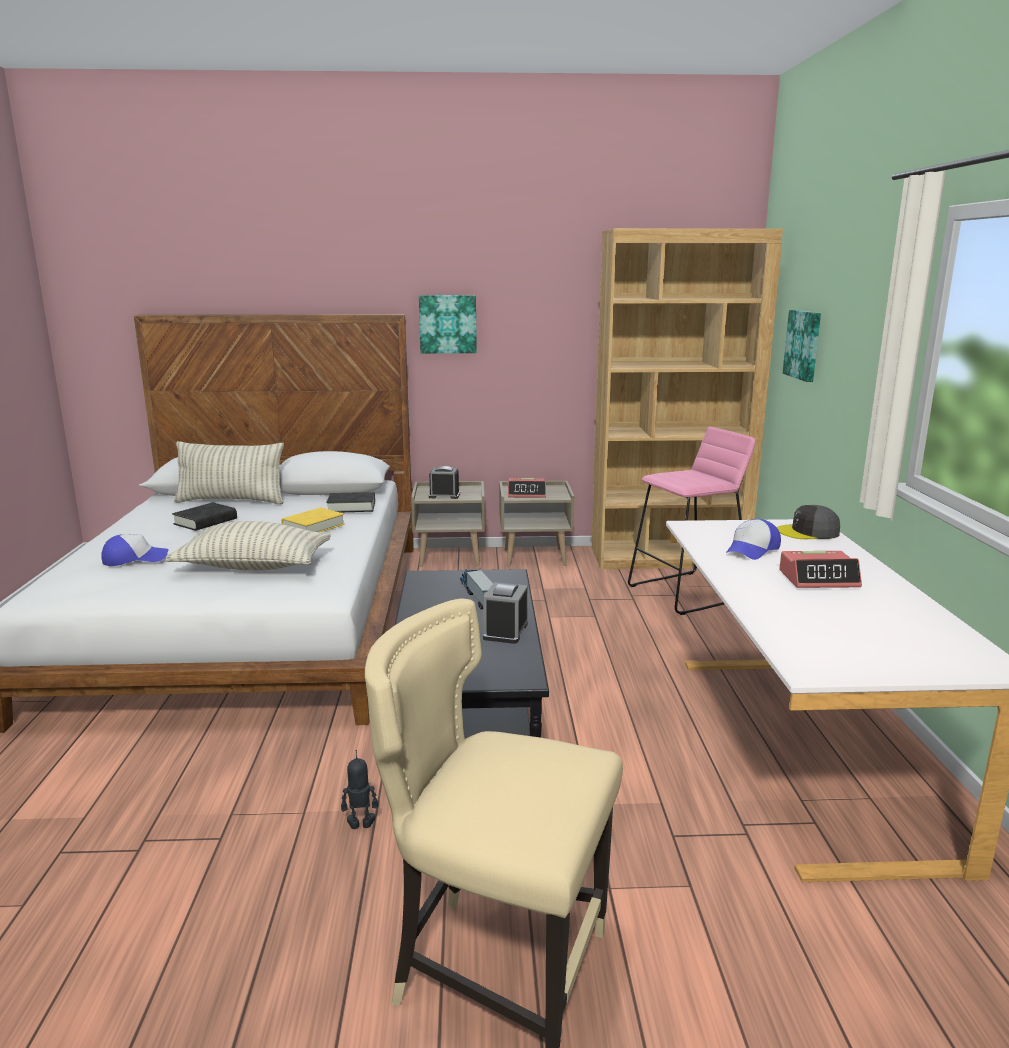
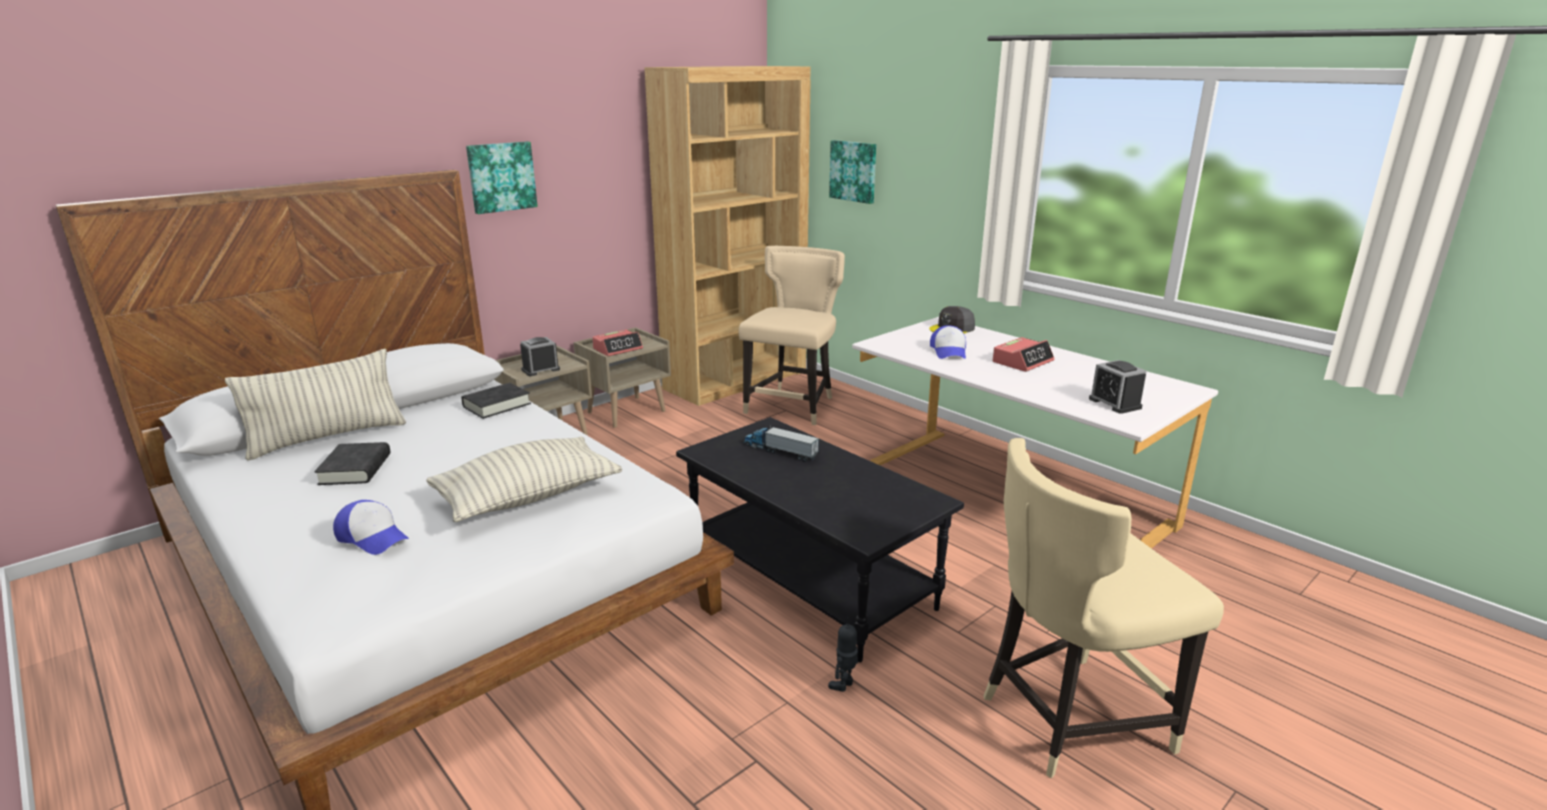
camera: 40 degrees left, 5 degrees up
(135, 559) = (373, 537): cap -> cap turned 90 degrees clockwise
(313, 526) = (502, 437): yellow book -> none
(505, 631) = (856, 472): alarm clock -> alarm clock (1115, 403)
(688, 593) = (793, 405): pink stool -> beige chair

